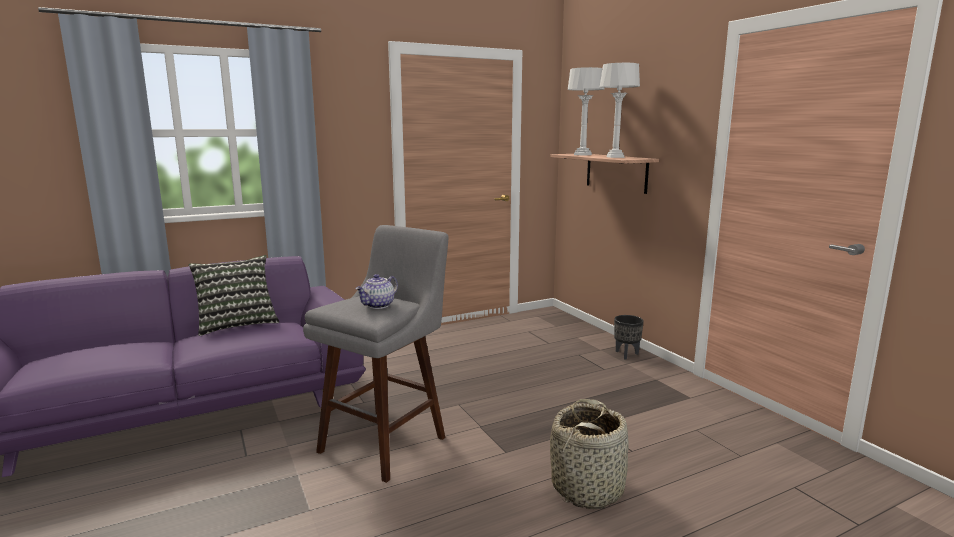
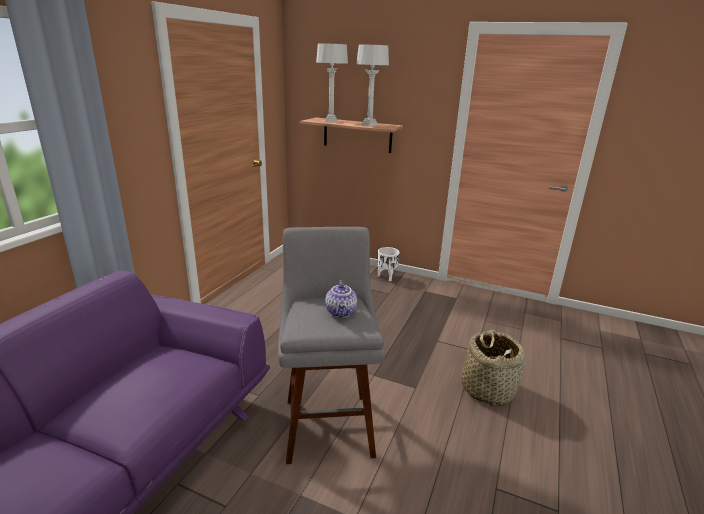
camera: 40 degrees left, 10 degrees up
(237, 324) = (117, 375): pillow -> none
(626, 354) = (387, 277): black planter -> white planter

